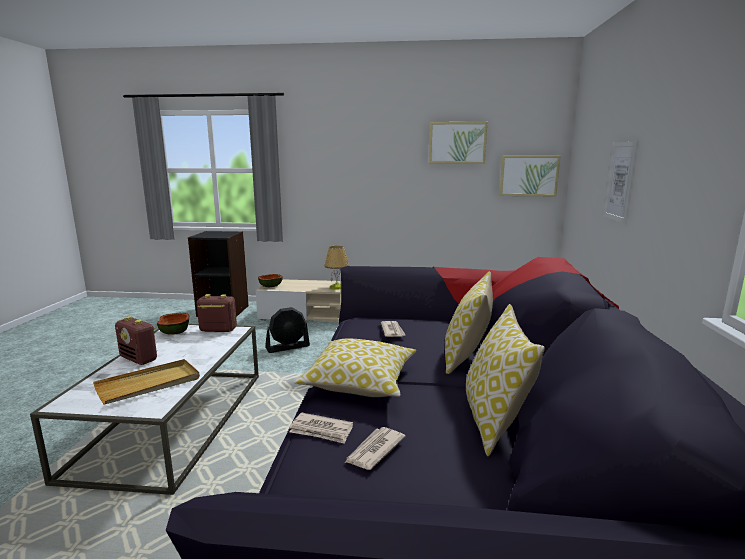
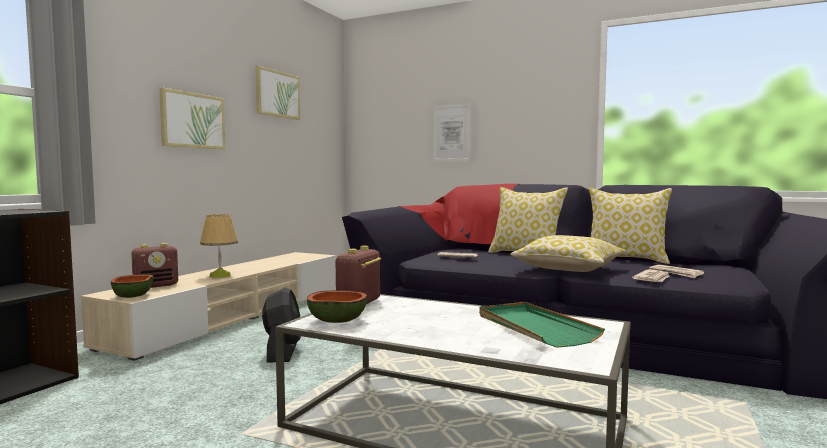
camera: 70 degrees left, 10 degrees down
(139, 359) = (439, 334): radio -> radio (156, 285)
(149, 384) = (534, 327): beige tray -> green tray
(528, 175) = (325, 136): picture -> picture (193, 120)

